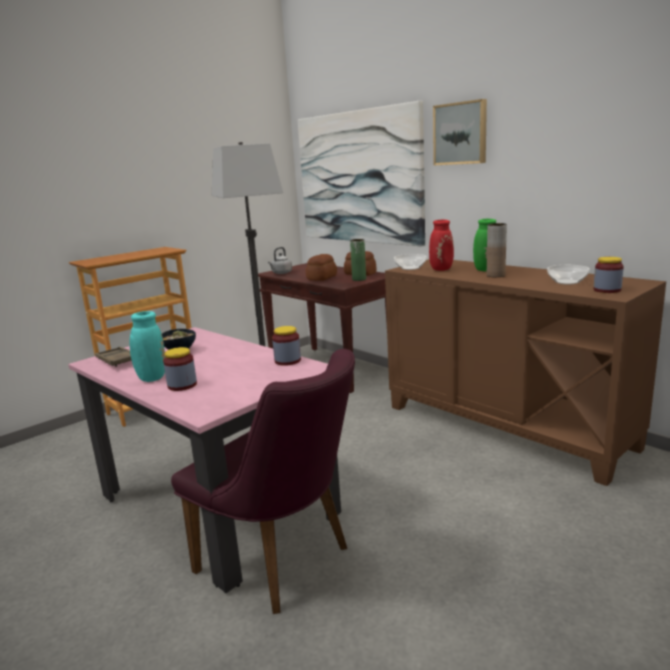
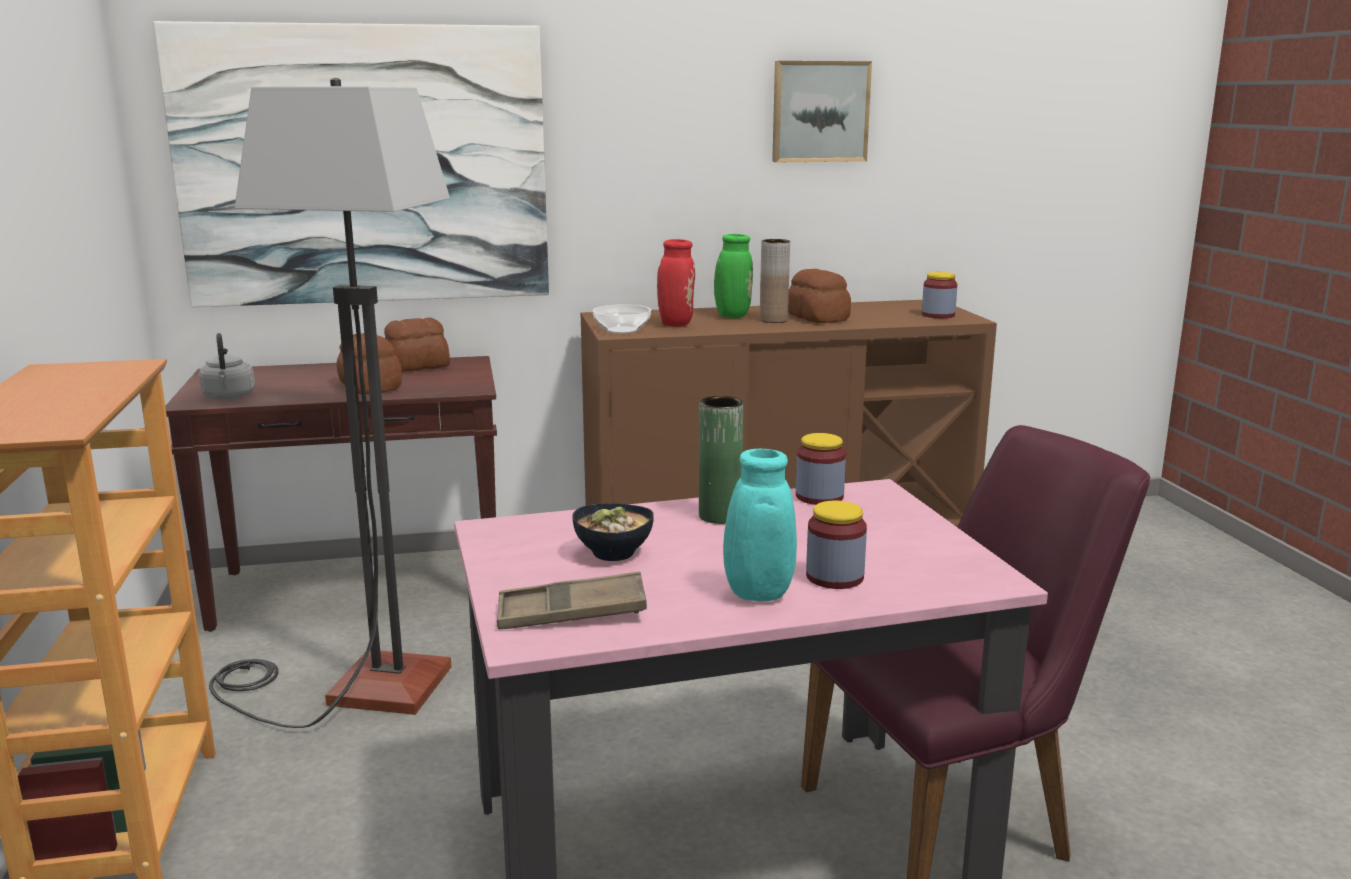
camera: 60 degrees left, 0 degrees up
(359, 279) = (456, 375): green vase -> green vase (719, 516)
(461, 133) = (622, 93): picture -> picture (819, 111)
(525, 278) = (817, 317): none -> bread
(566, 282) = (872, 314): bowl -> none

